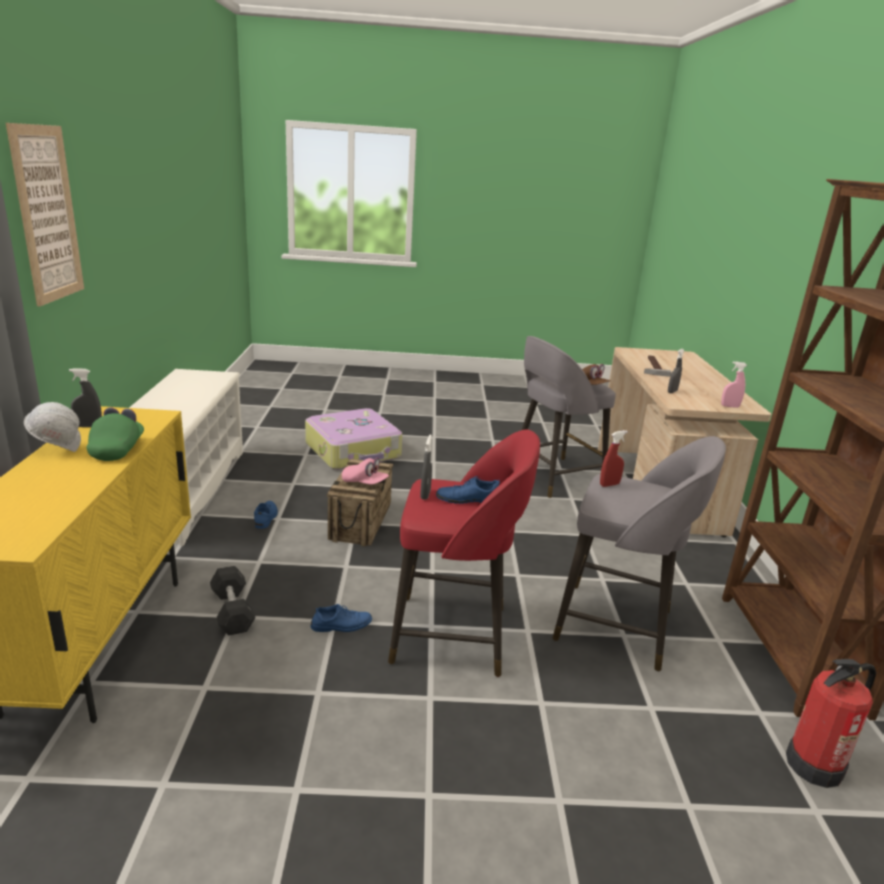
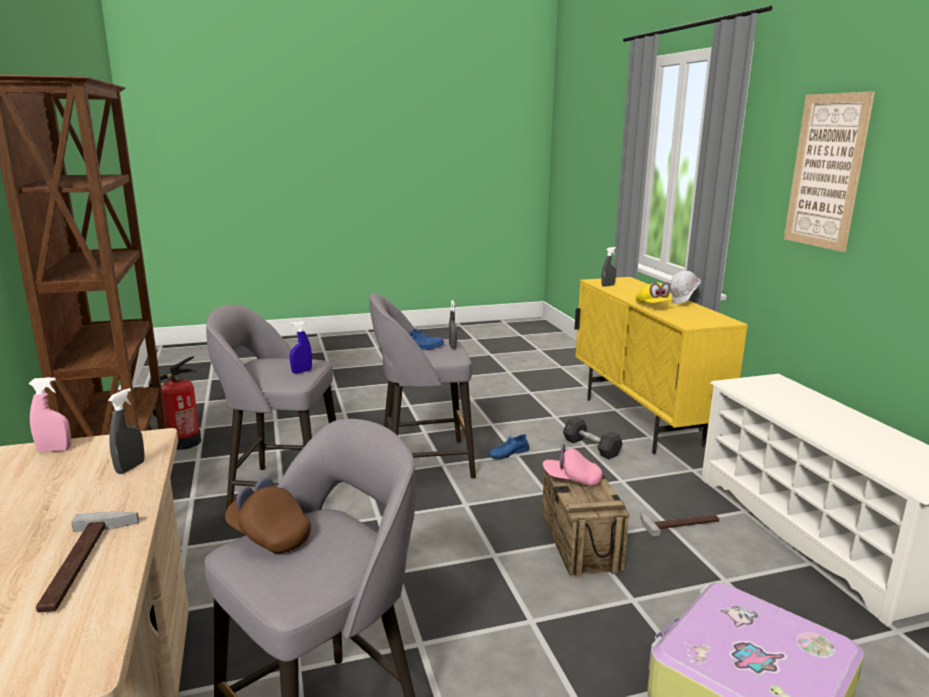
camera: 165 degrees right, 5 degrees down
(88, 426) = (706, 313): grey spray bottle -> grey spray bottle (608, 285)
(117, 449) = (653, 306): green cap -> yellow cap
(266, 517) = (680, 522): blue shoe -> hammer
(454, 635) = (422, 462): red stool -> grey stool
(609, 484) = (301, 371): red spray bottle -> blue spray bottle

